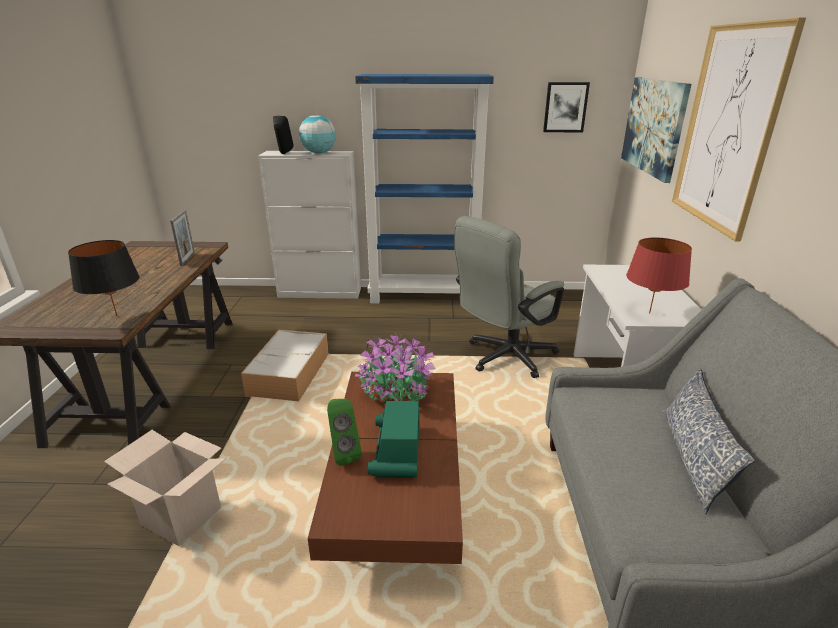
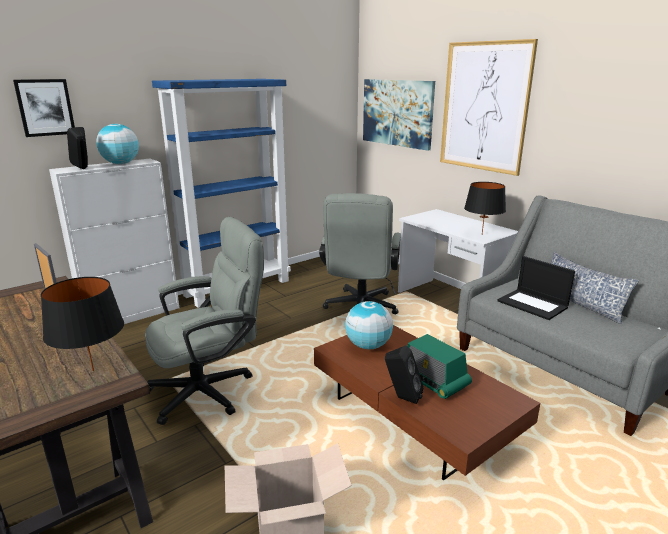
camera: 40 degrees left, 5 degrees down
(289, 375) = (211, 389): storage box -> grey office chair
(343, 453) = (402, 398): green speaker -> black speaker
(396, 391) = (368, 346): potted plant -> globe
(565, 107) = (319, 104): picture -> picture (45, 107)
(616, 428) = (533, 304): none -> laptop
(649, 313) = (481, 234): red table lamp -> black table lamp

